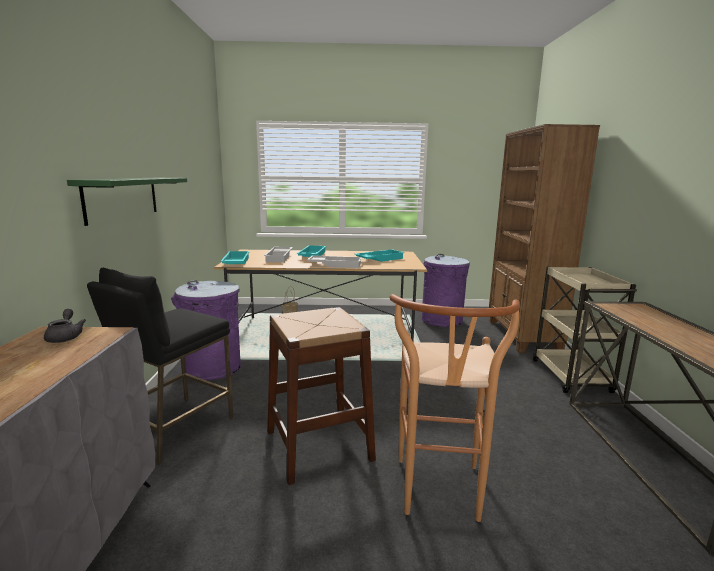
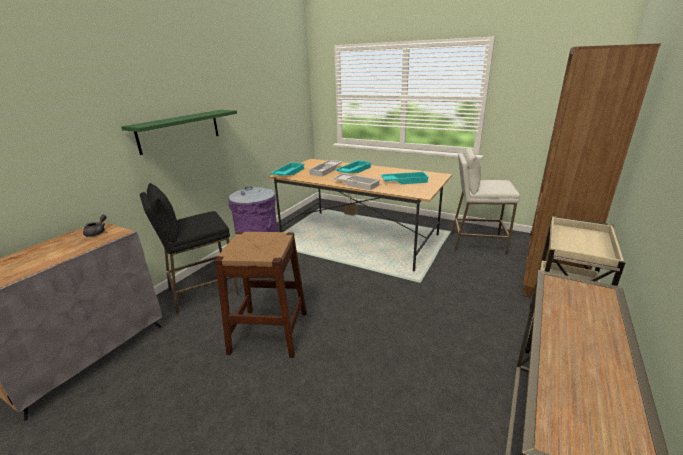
camera: 30 degrees right, 10 degrees up
(439, 495) = (309, 403): brown stool -> none
(441, 320) = (477, 243): purple trash can -> white stool

